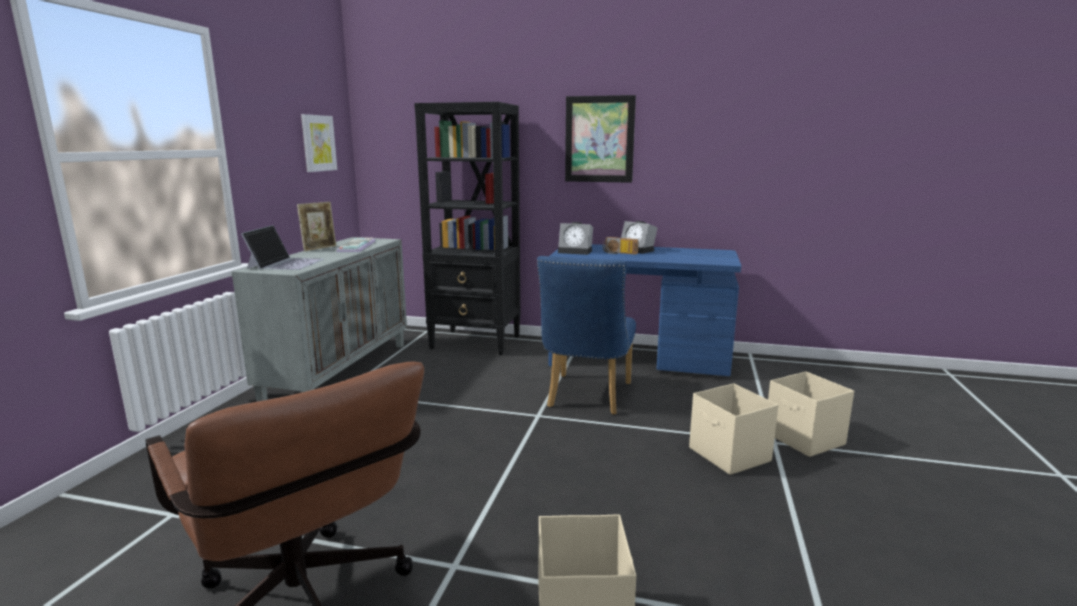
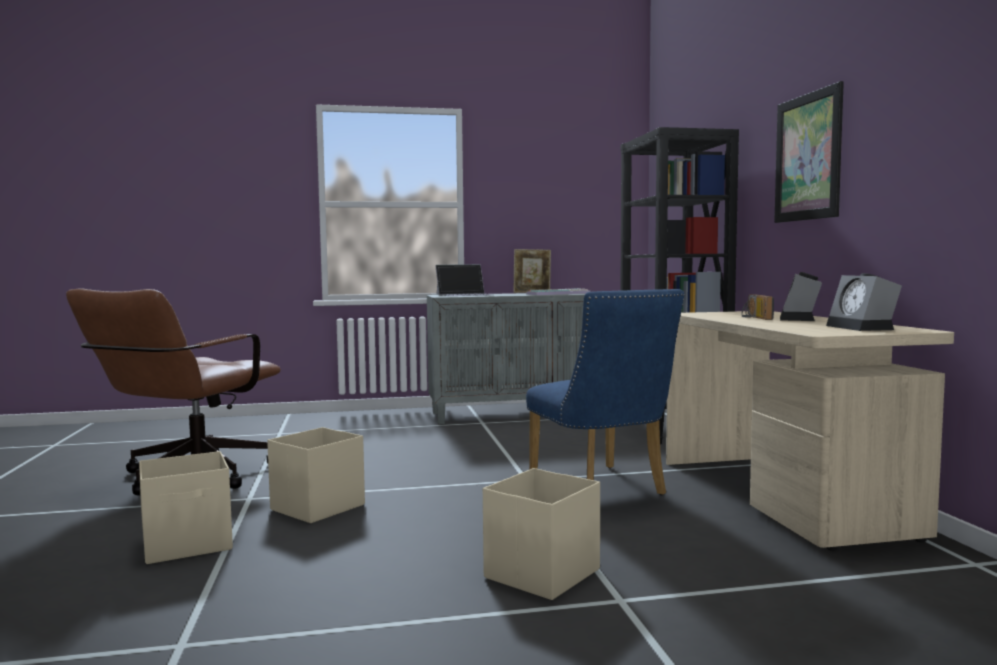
camera: 65 degrees right, 10 degrees down
(318, 143) = (587, 198): picture -> none
(576, 251) = (720, 313): alarm clock -> alarm clock (863, 328)
(586, 398) = (602, 489): blue chair -> blue chair turned 105 degrees counterclockwise
(639, 359) = (782, 496): blue desk -> beige desk
(804, 439) = (664, 623): beige storage box -> beige storage box (316, 507)

